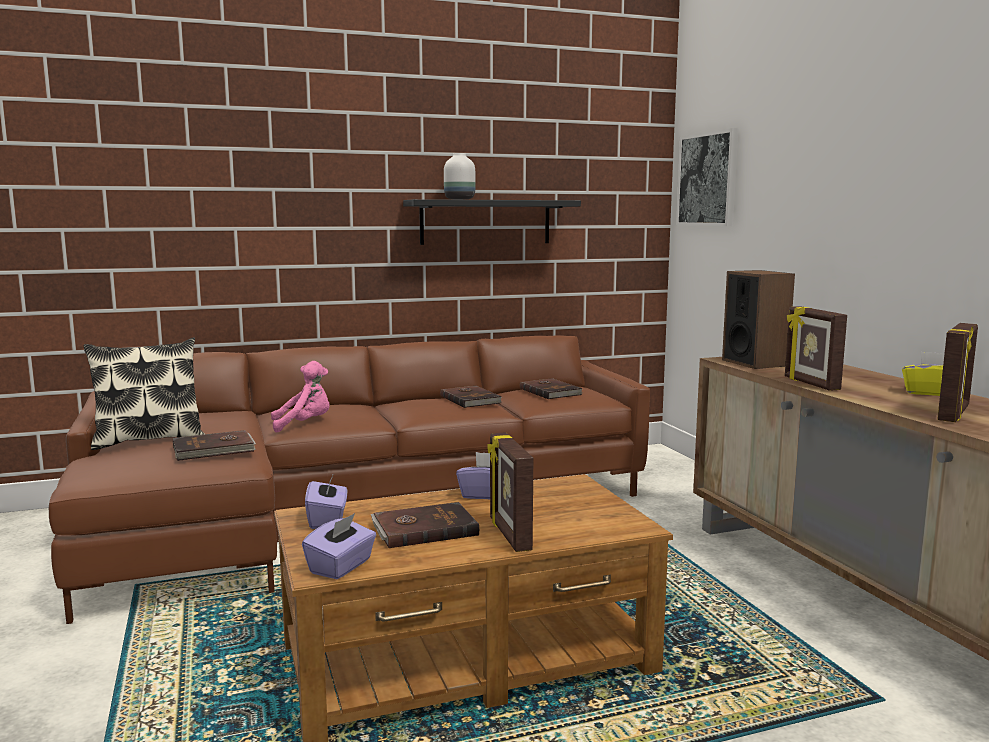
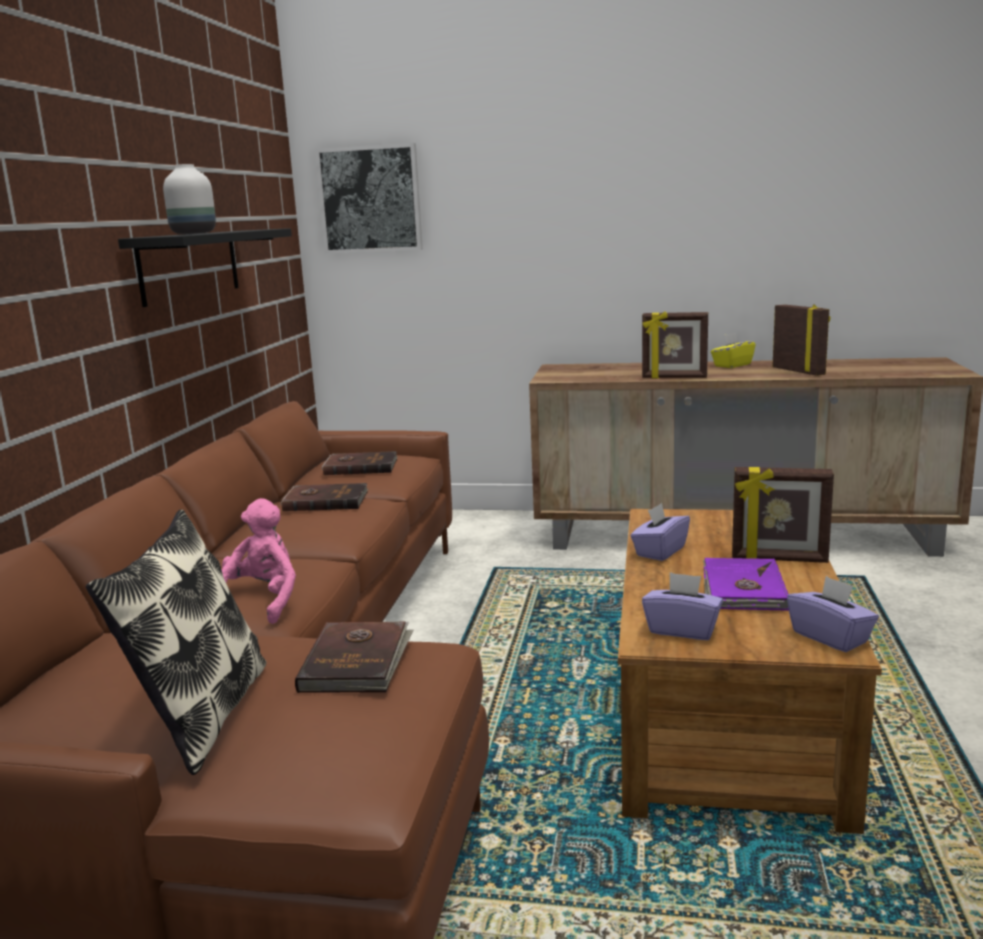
camera: 60 degrees left, 5 degrees up
(424, 529) = (742, 589): brown book -> purple book
(754, 363) = (575, 376): speaker -> none

